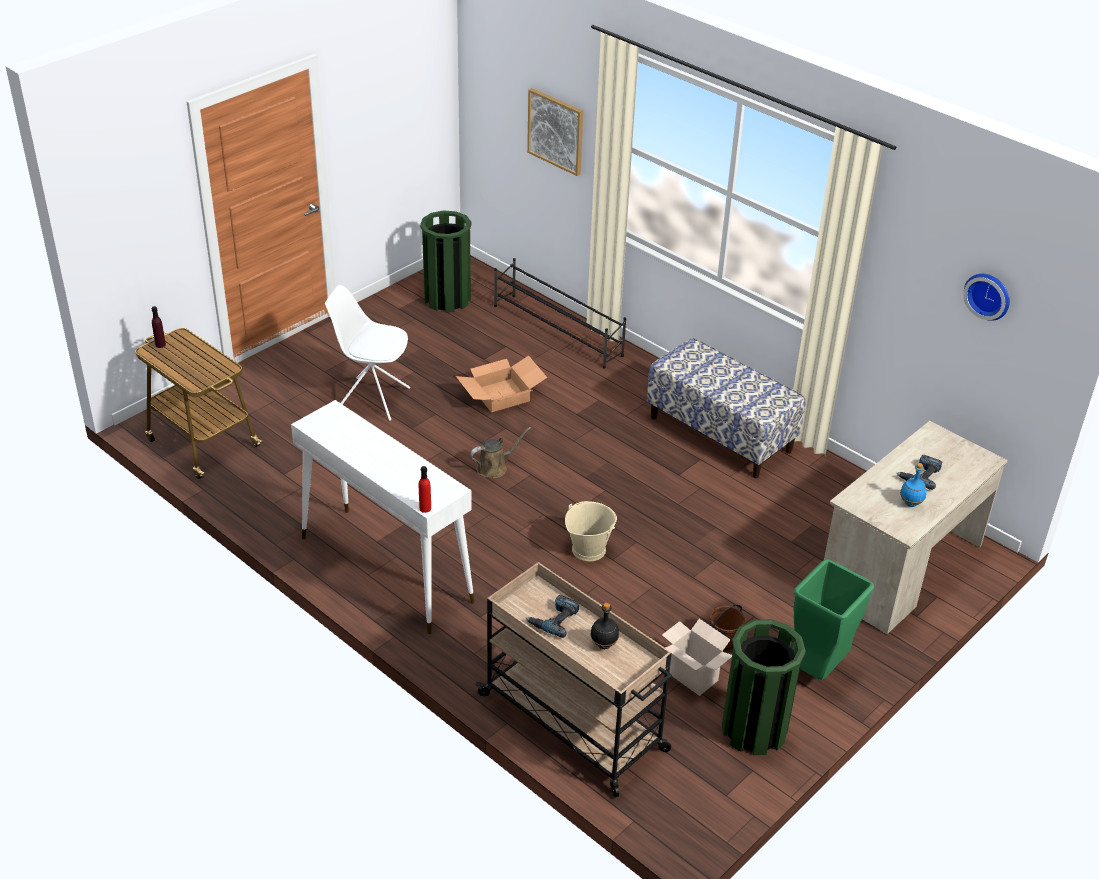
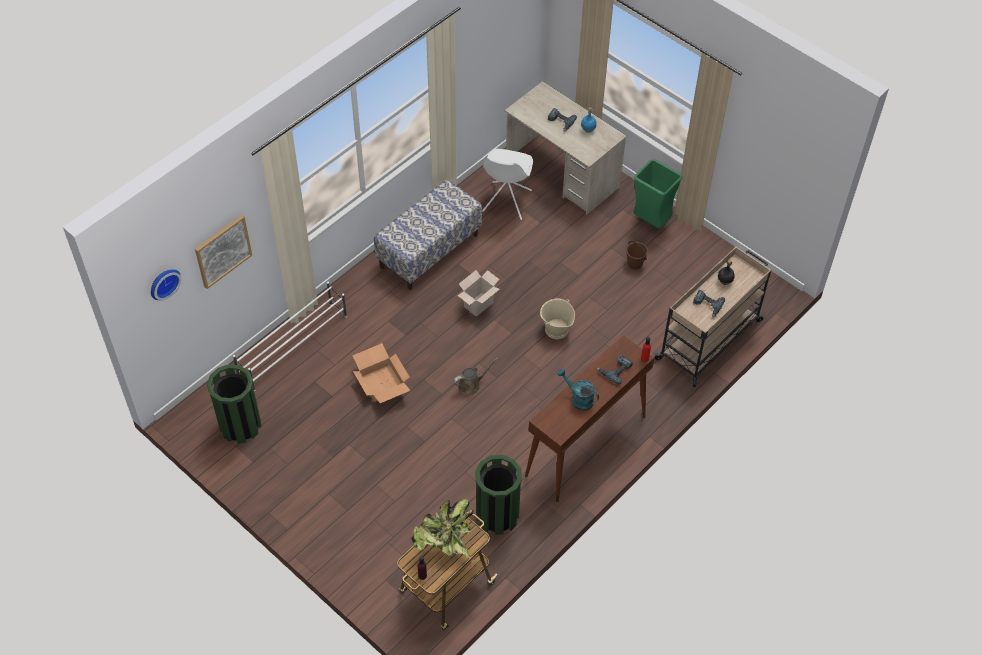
camera: 90 degrees left, 15 degrees up
(198, 361) = (445, 543): none -> potted plant
(363, 442) = (578, 399): none -> turquoise watering can
(372, 398) = (386, 471): white chair -> white chair (506, 202)
(385, 569) = (585, 446): white console table -> brown console table
(408, 478) = (615, 370): none -> power drill
(495, 467) = (471, 385): brown watering can -> brown watering can turned 90 degrees clockwise
(557, 331) = (294, 346): black shoe rack -> white shoe rack
(691, 677) = (665, 281): cardboard box -> cardboard box (478, 305)
(754, 729) = (701, 255): green trash can -> green trash can (497, 515)
(988, 295) = (506, 24): wall clock -> wall clock (163, 282)

